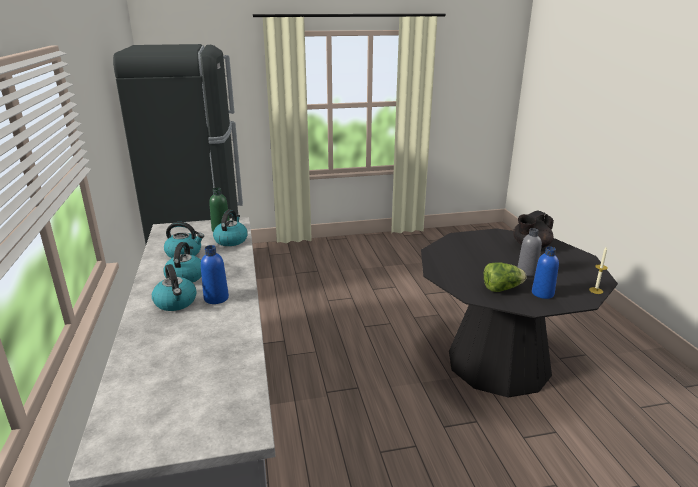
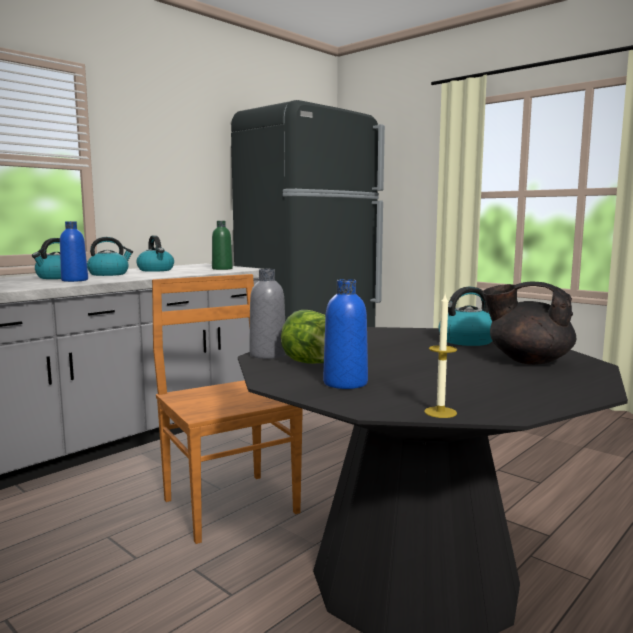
camera: 55 degrees right, 15 degrees down
(231, 240) = (203, 271): kettle -> kettle (468, 341)
(382, 391) = (229, 504): none -> brown chair
(527, 272) = (413, 368): grey bottle -> grey bottle (268, 355)

